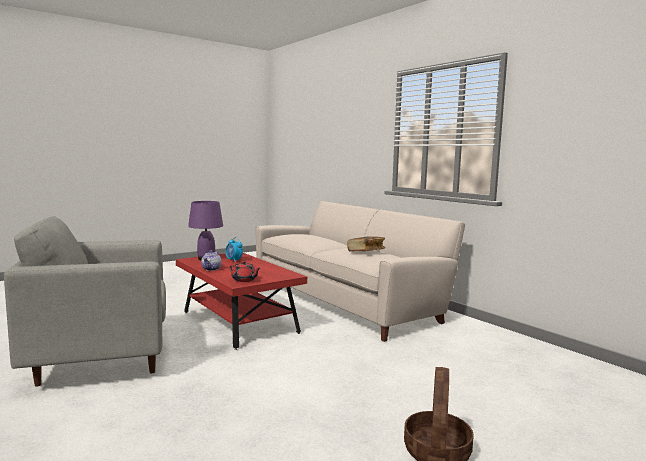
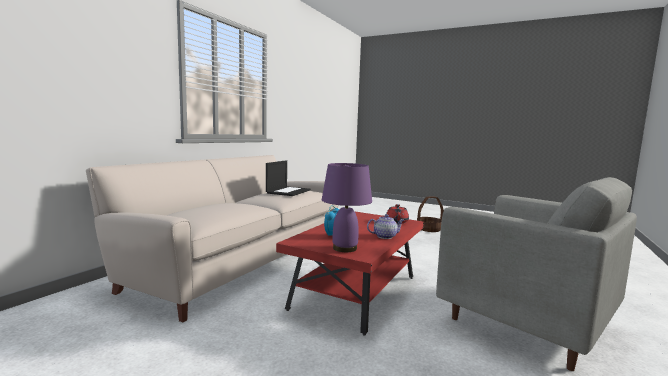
camera: 115 degrees left, 0 degrees up
(366, 252) = (288, 191): book -> laptop

